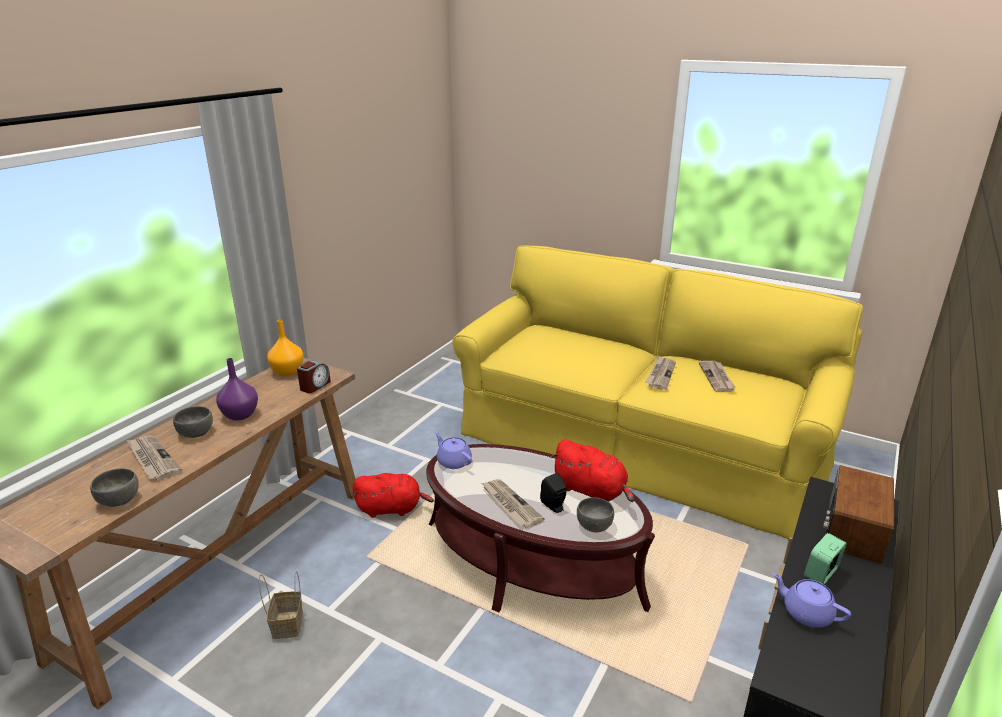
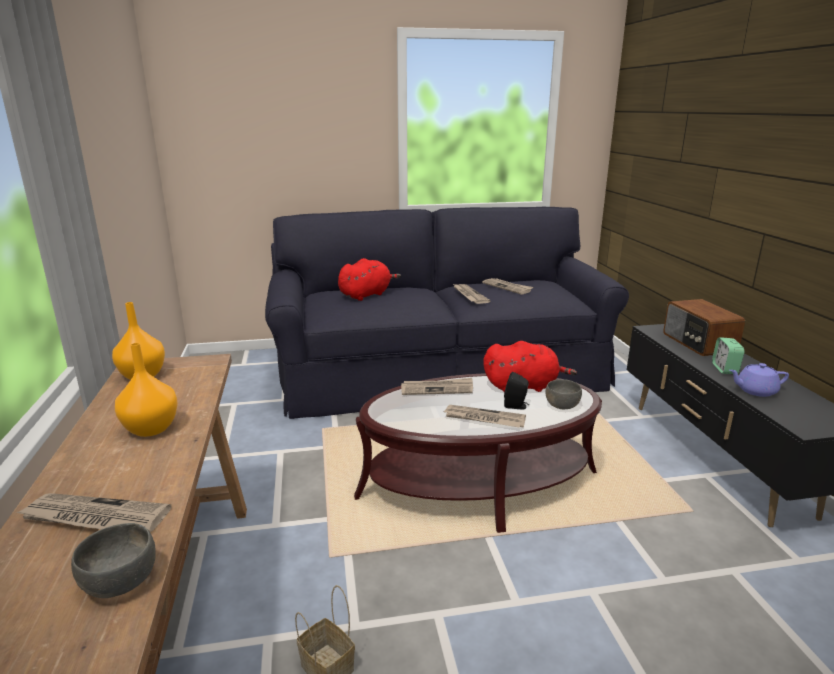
camera: 40 degrees left, 5 degrees down
(196, 433) = (115, 466): grey bowl -> none
(239, 415) = (151, 429): purple vase -> orange vase
(314, 386) = (203, 375): alarm clock -> none
(392, 509) = (300, 505): red plush toy -> red plush toy (366, 295)
(453, 461) = (386, 410): purple teapot -> none
(517, 460) = (437, 389): none -> newspaper
(637, 443) = (439, 373): yellow sofa -> black sofa

